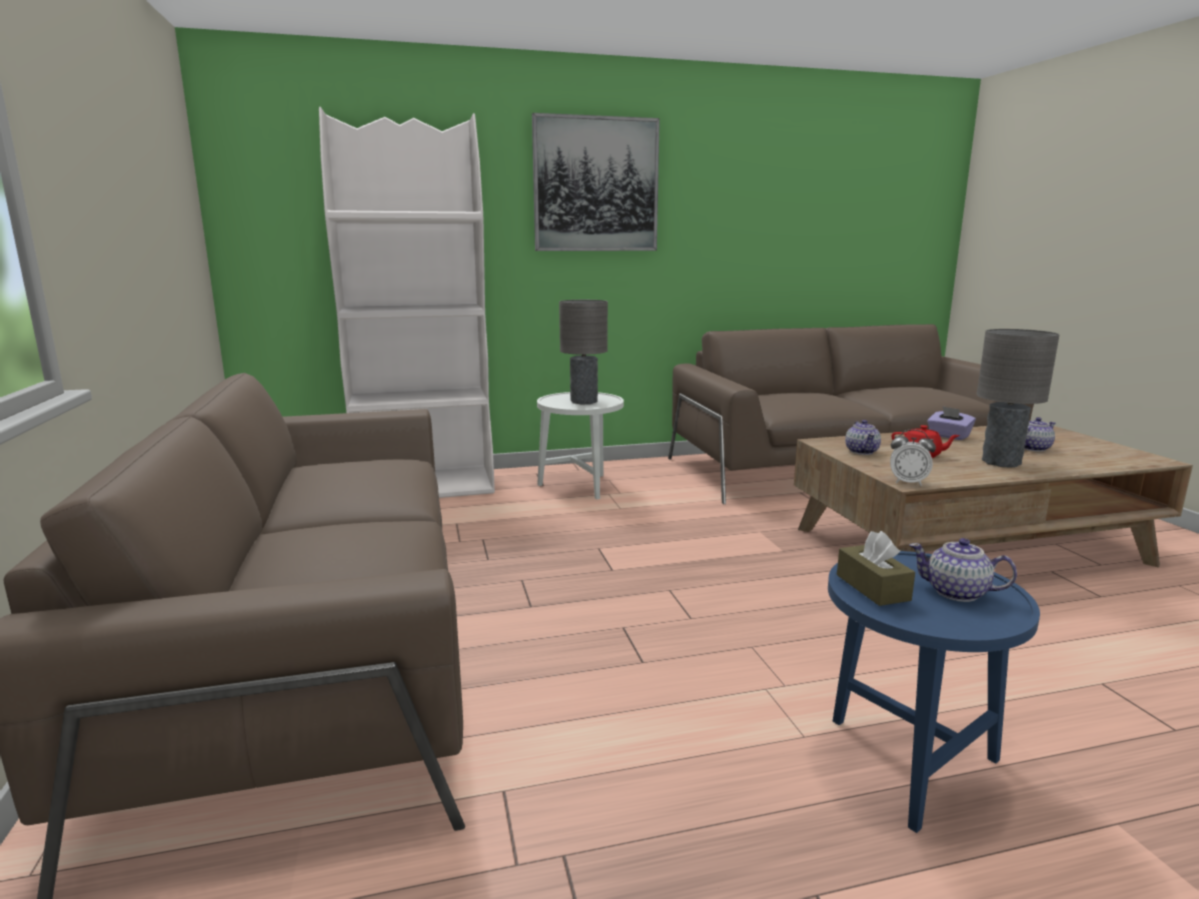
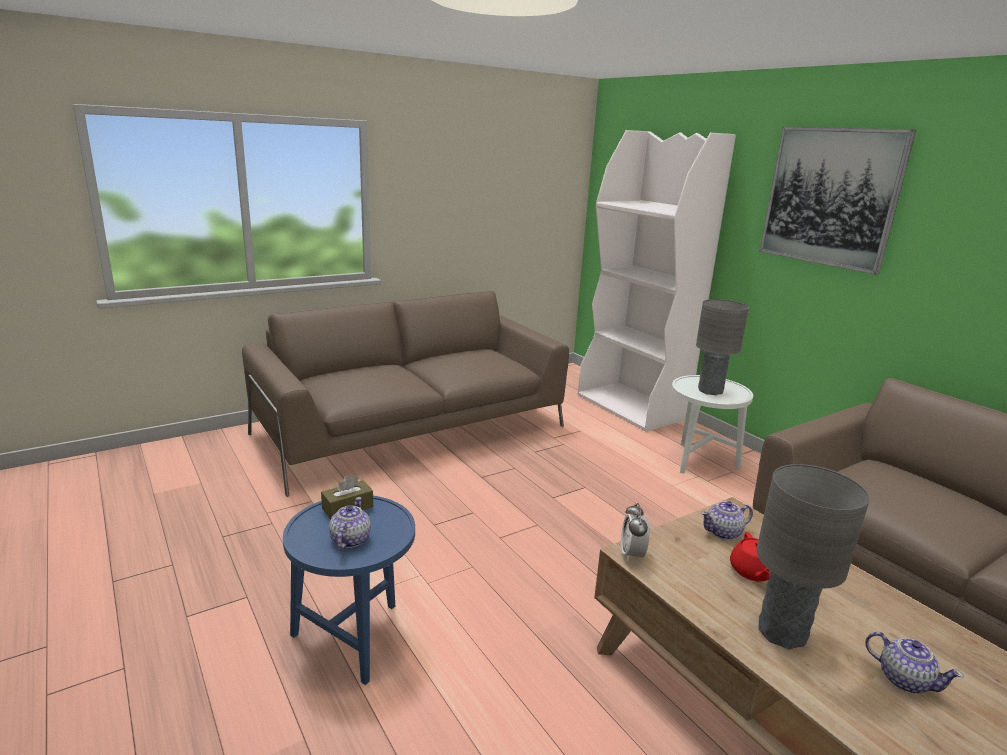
camera: 70 degrees right, 5 degrees up
(948, 436) = (878, 604): purple tissue box -> none

